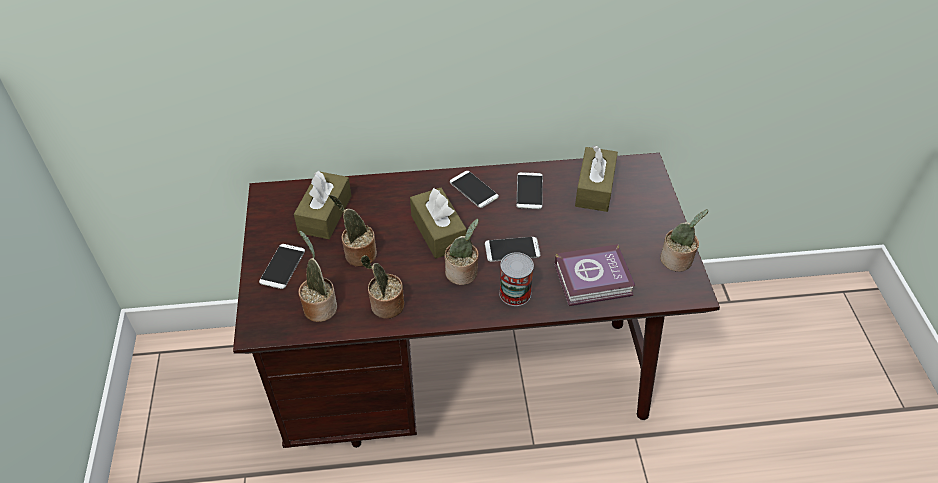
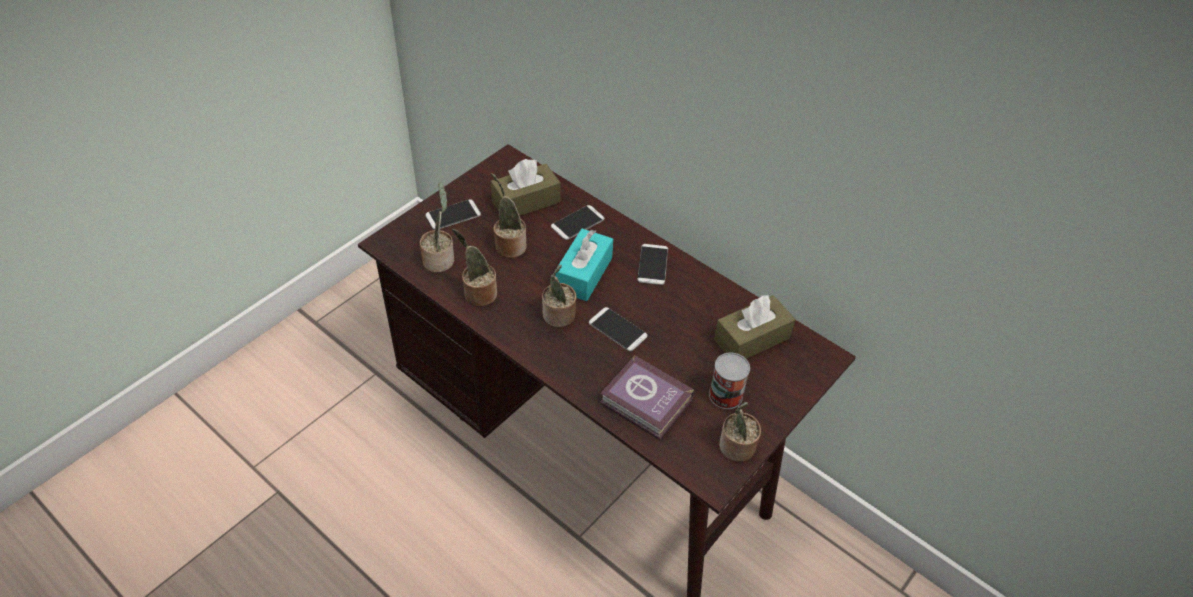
camera: 45 degrees right, 0 degrees up
(438, 232) = (583, 274): brown tissue box -> turquoise tissue box
(515, 293) = (575, 360): can -> can (725, 395)
(529, 191) = (694, 299): phone -> phone (577, 223)

